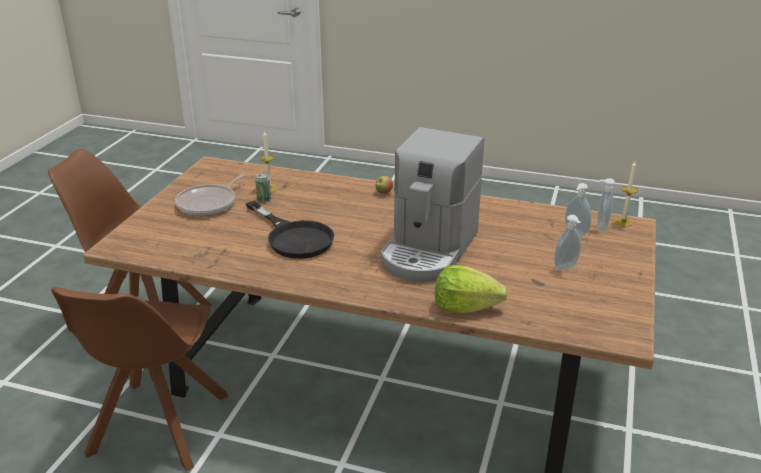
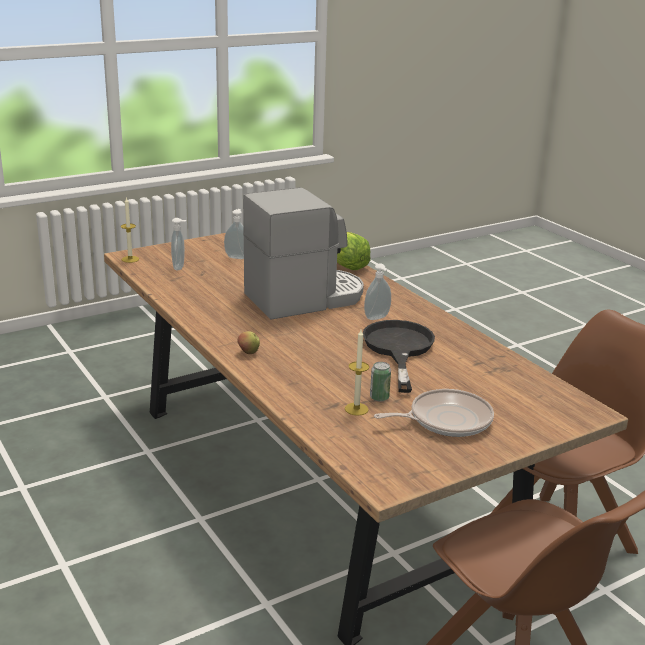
camera: 140 degrees left, 5 degrees down
(600, 227) = (153, 263): soap dispenser -> soap dispenser (377, 318)

